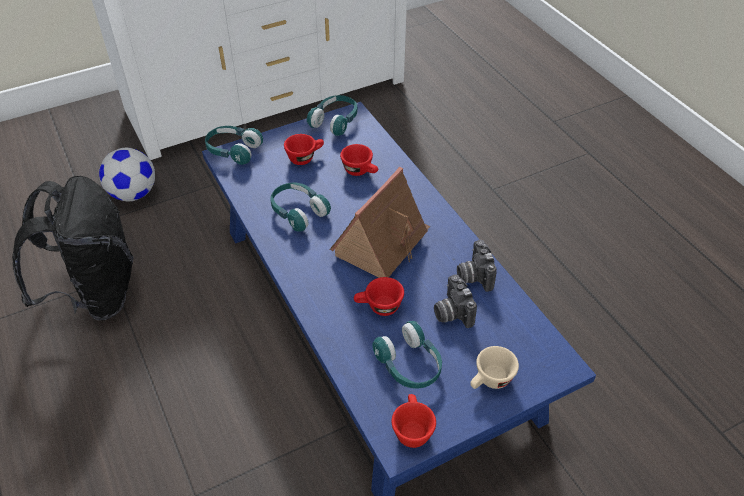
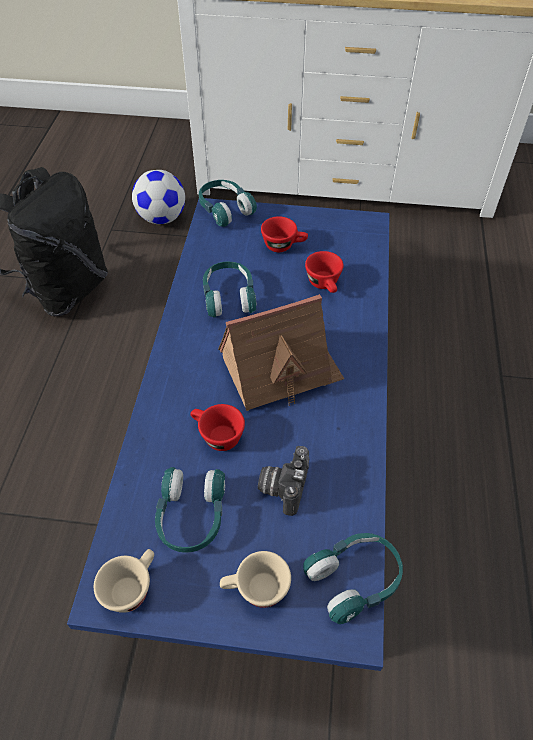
camera: 35 degrees right, 5 degrees up
(335, 121) = (345, 222): turquoise headphones -> turquoise headphones (354, 579)
(411, 429) = (132, 586): red cup -> beige cup
(473, 276) = (342, 460): camera -> none

